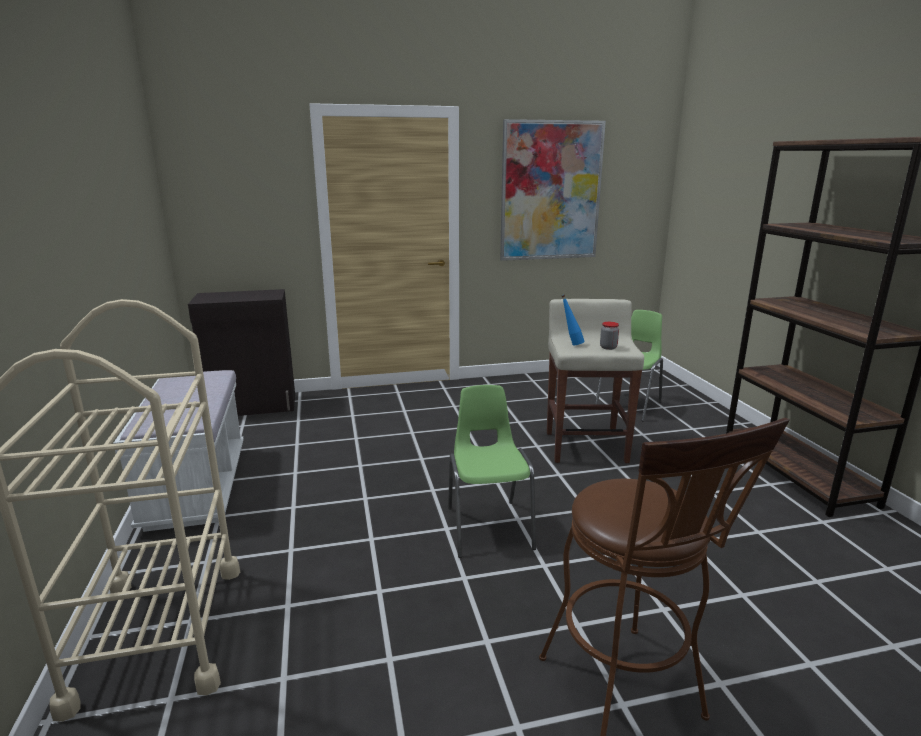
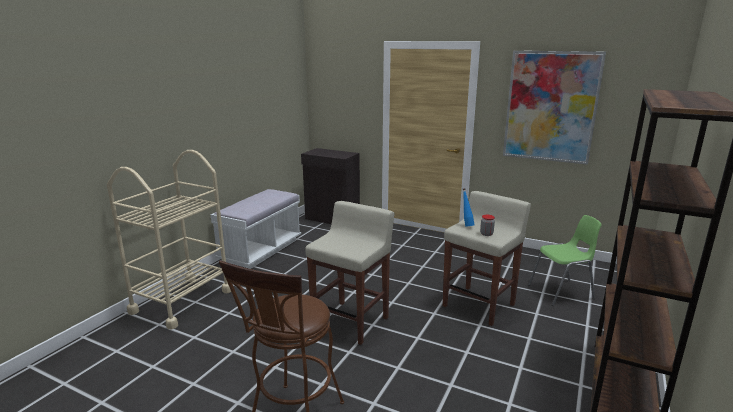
camera: 40 degrees right, 0 degrees up
(488, 527) = (351, 321): green chair -> beige stool

